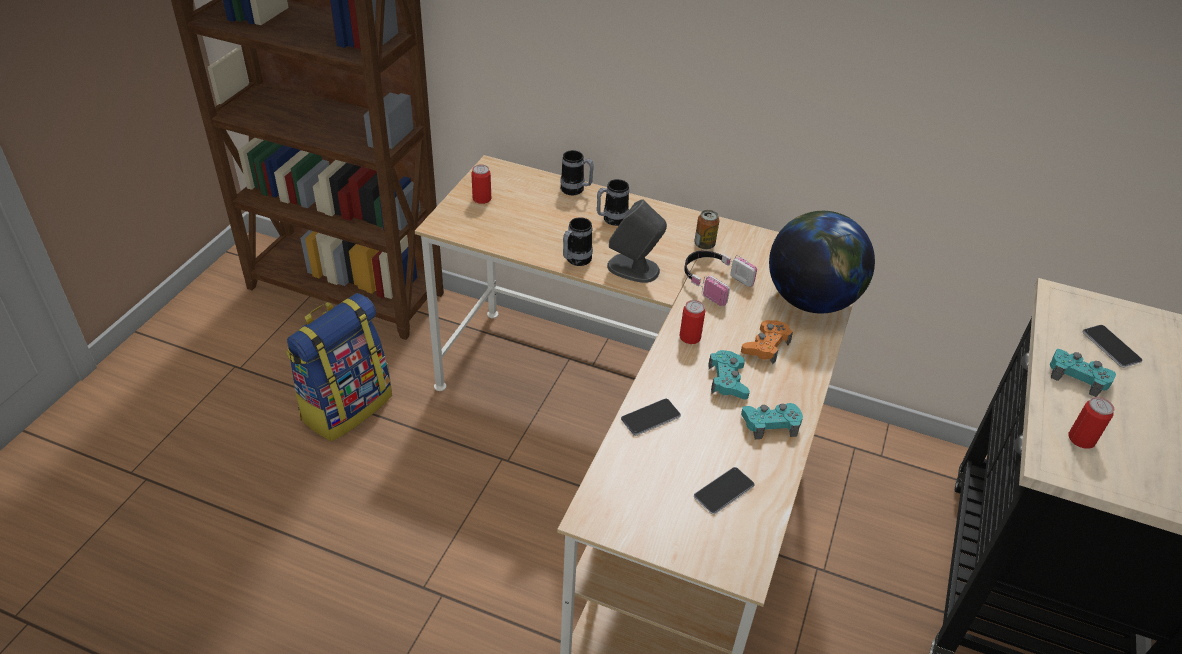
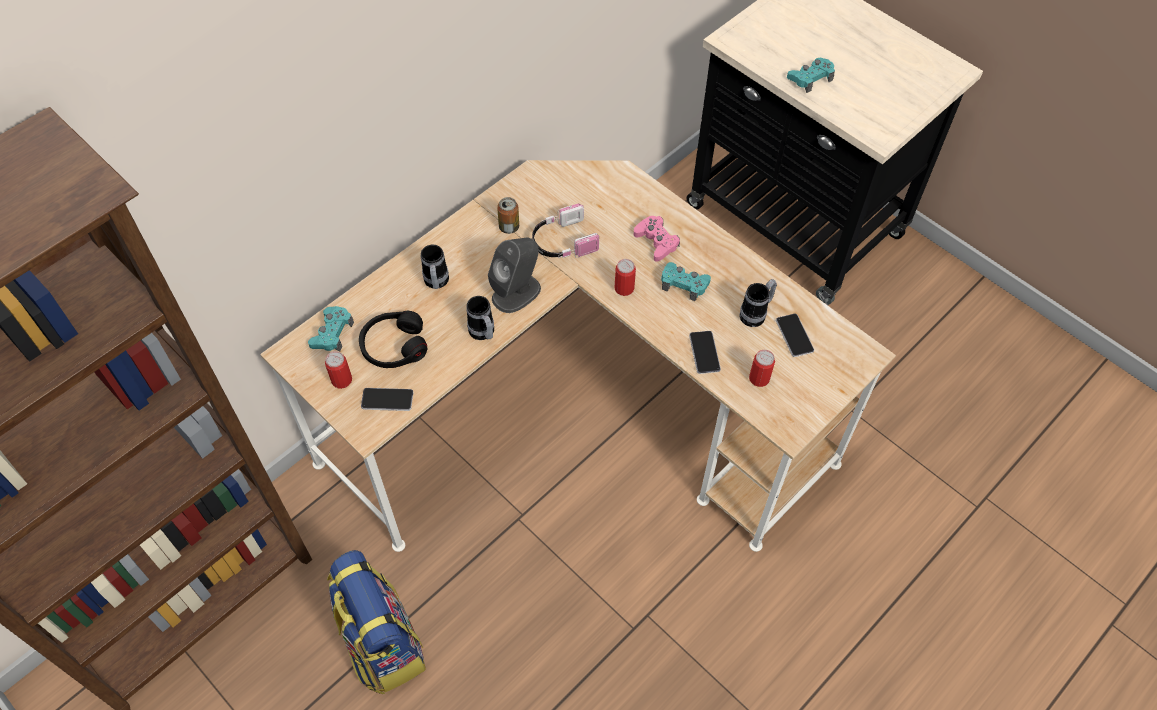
camera: 65 degrees left, 15 degrees up
(531, 215) = (394, 346): none -> black headphones
(576, 191) = (373, 294): mug -> mug (756, 314)
(766, 346) = (656, 242): orange game controller -> pink game controller
(771, 424) = (740, 277): turquoise game controller -> turquoise game controller (332, 333)
(811, 300) = (616, 187): globe -> none
(1081, 439) = (865, 110): can -> can (759, 378)
(1111, 347) = (789, 44): phone -> phone (387, 400)

